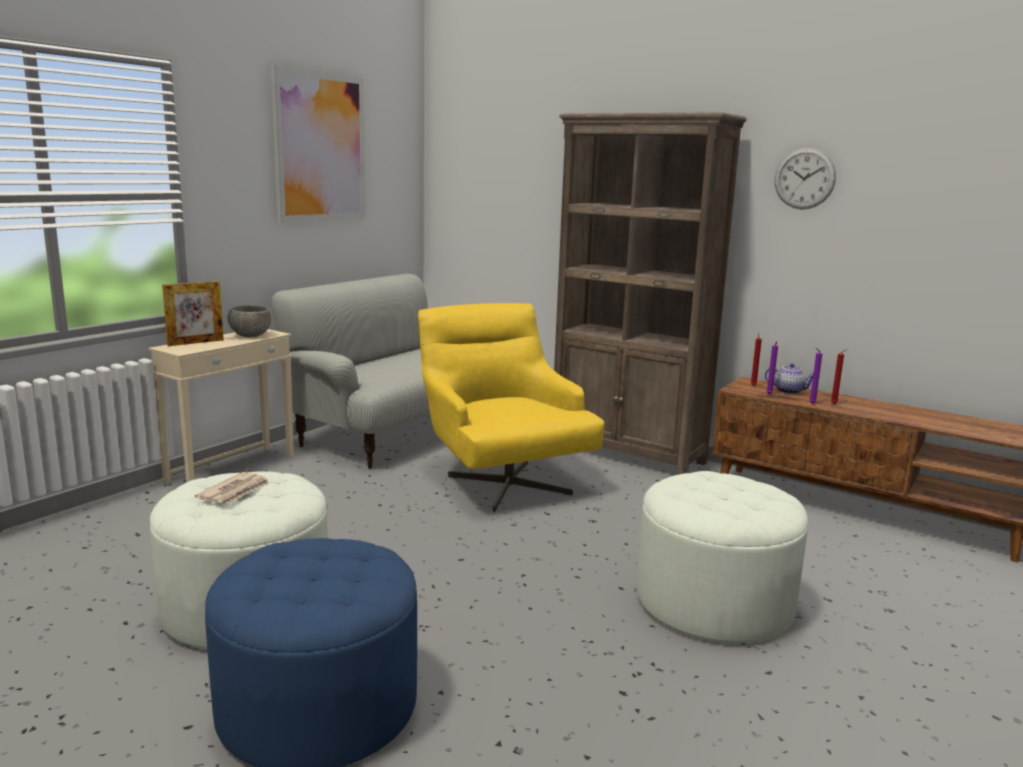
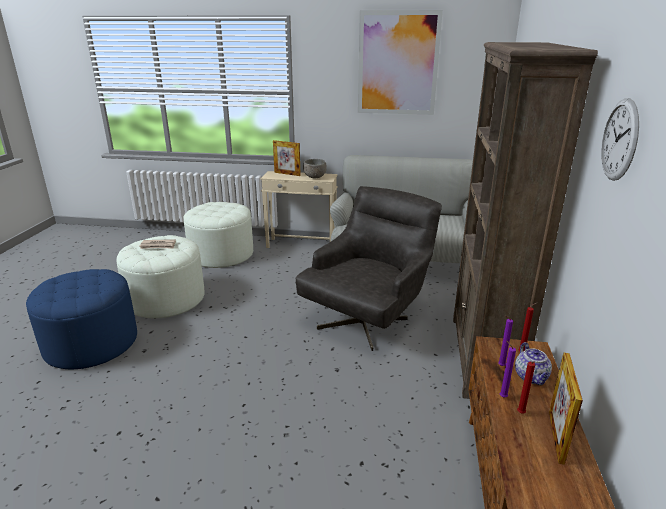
camera: 65 degrees right, 10 degrees up
(501, 480) = (368, 318): yellow armchair -> grey armchair
(713, 602) = (245, 454): white ottoman -> white ottoman (221, 254)
(862, 403) = (556, 436): none -> picture frame

